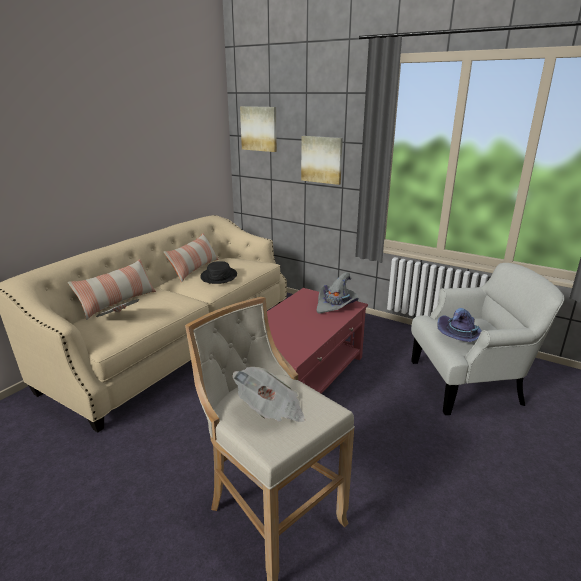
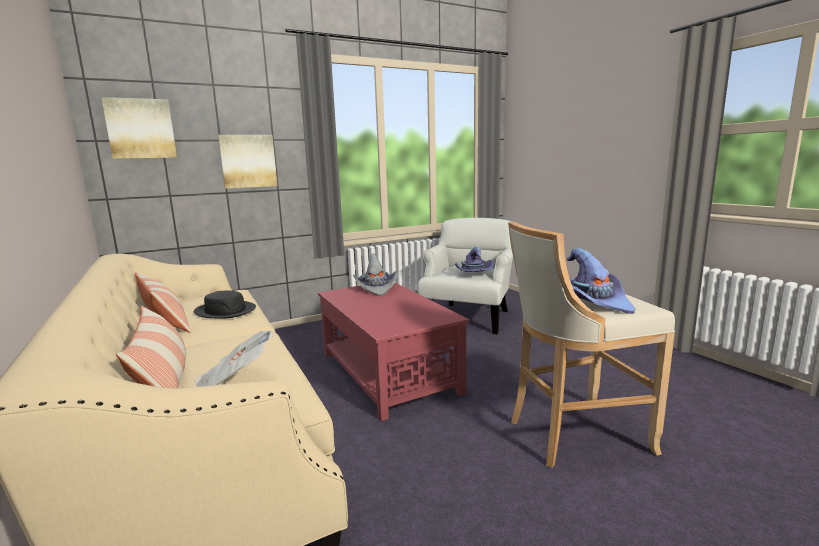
camera: 60 degrees left, 10 degrees down
(271, 410) = (592, 302): newspaper -> purple hat

